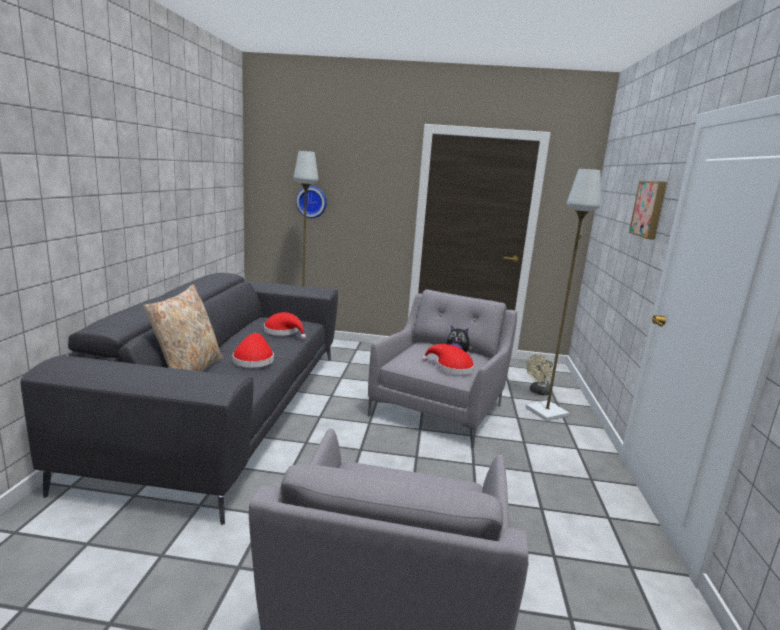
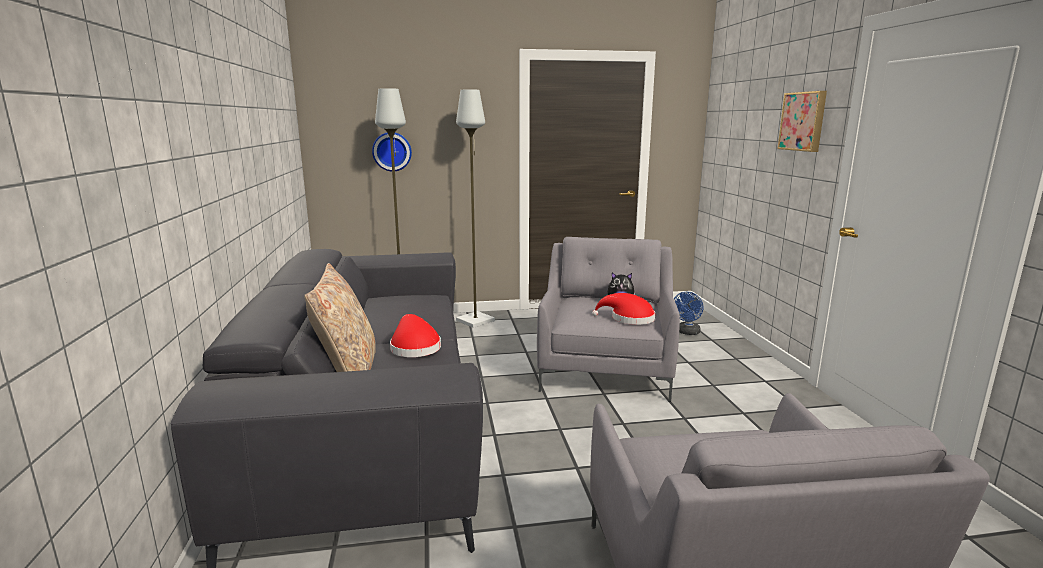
camera: 15 degrees left, 0 degrees up
(283, 332) = (417, 310): red hat -> none
(538, 392) = (687, 332): beige fan -> blue fan
(546, 411) = (709, 350): grey floor lamp -> grey floor lamp (475, 320)

